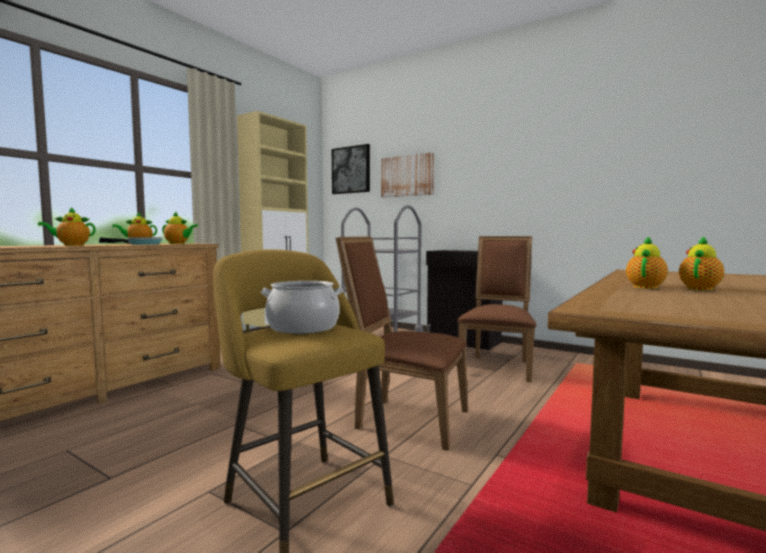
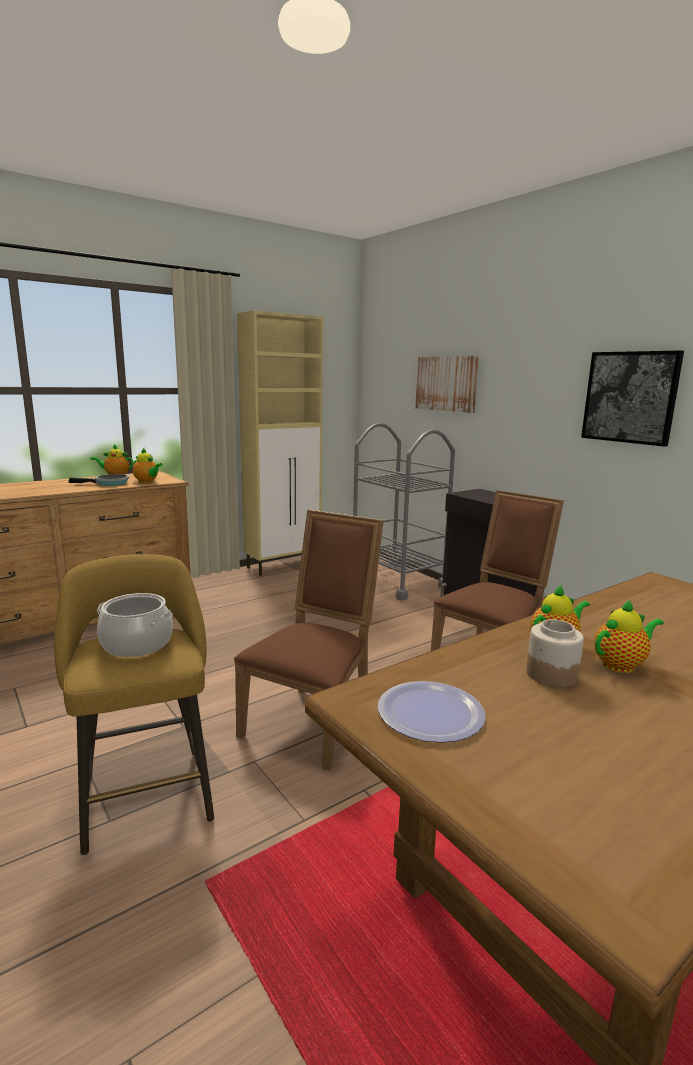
camera: 20 degrees right, 10 degrees up
(71, 245) = (40, 488): teapot -> none
(351, 170) = (387, 367): picture -> picture (630, 397)
(406, 419) = (313, 720): brown chair -> brown chair turned 75 degrees clockwise
(653, 308) = (430, 713): none -> plate
(675, 293) = (551, 674): none -> jar

